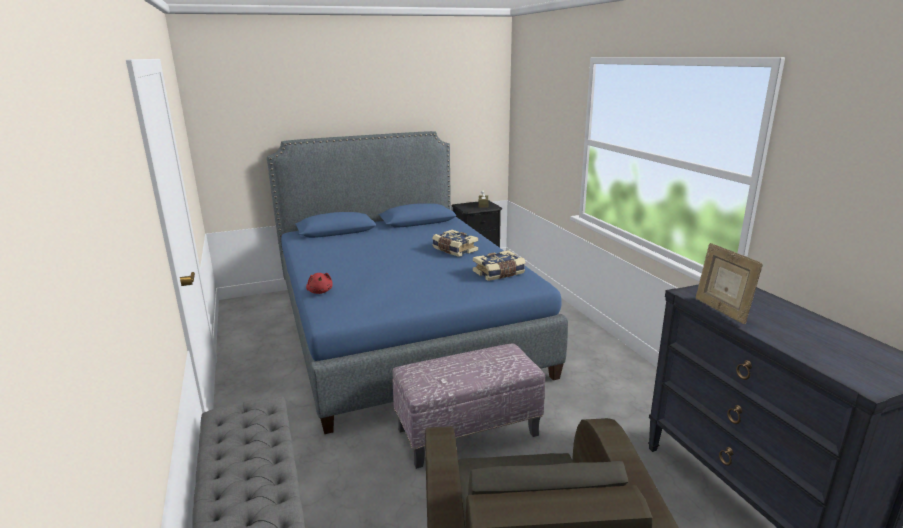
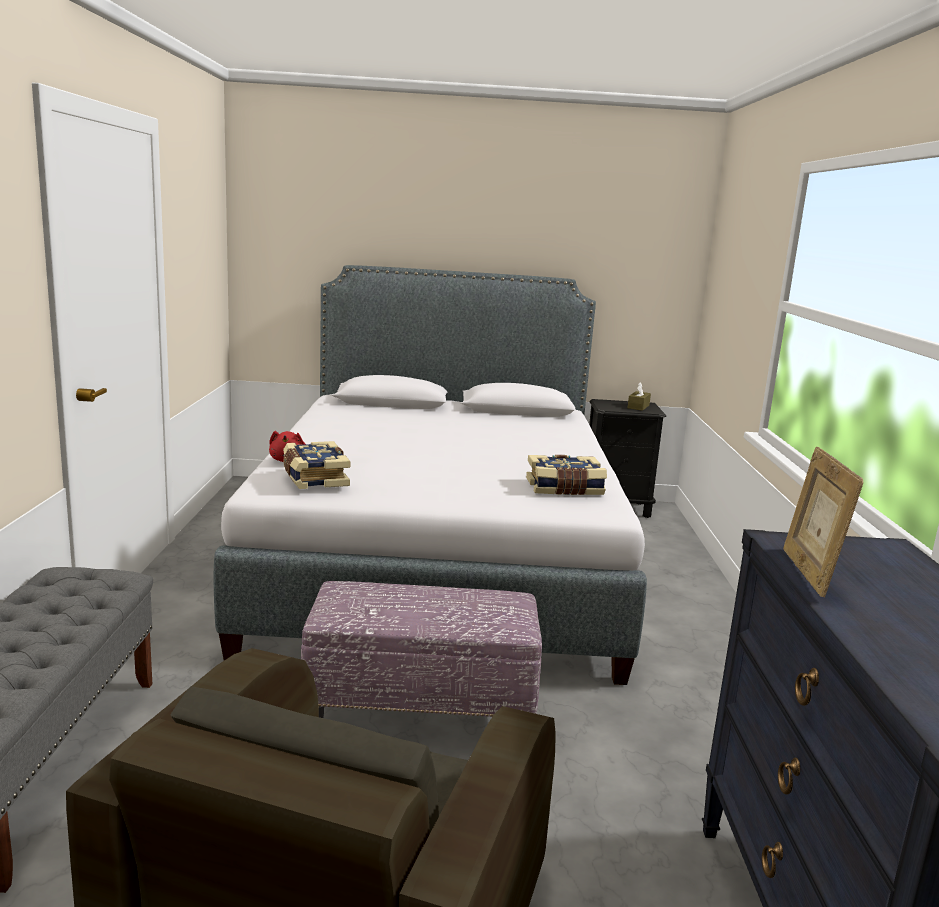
camera: 20 degrees right, 5 degrees down
(401, 328) = (438, 559): blue bed -> grey bed
(454, 250) = (529, 450): book -> book (314, 478)

